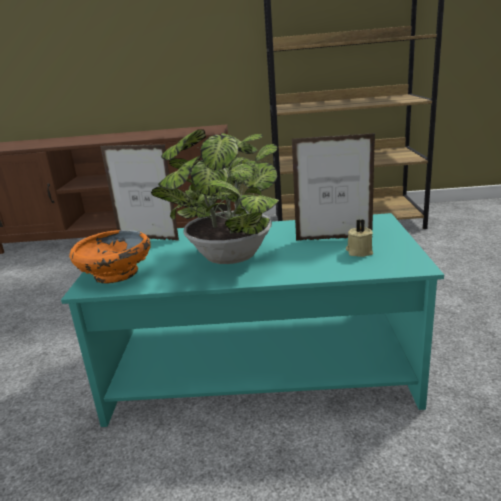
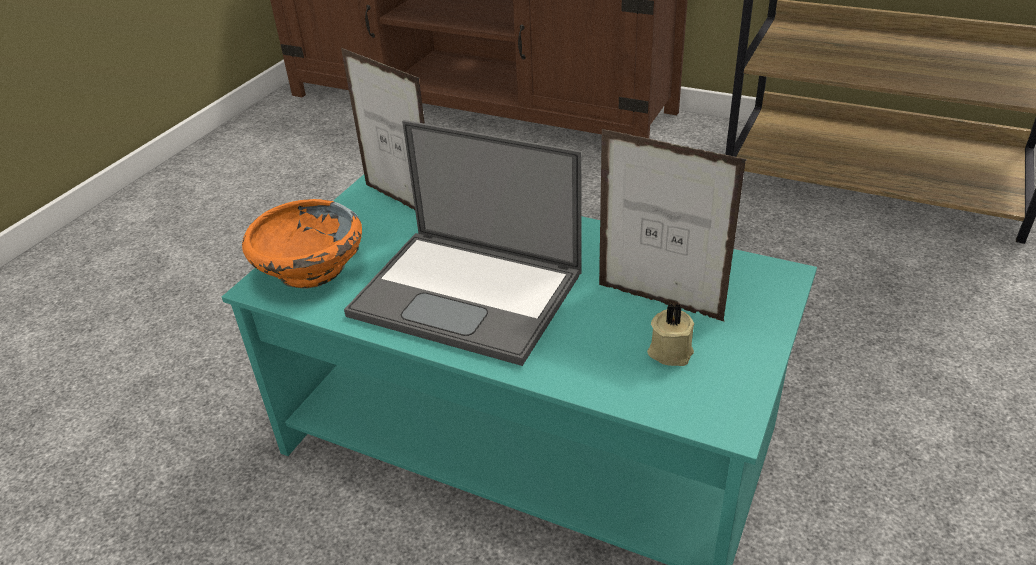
camera: 25 degrees right, 15 degrees up
(228, 259) = (470, 294): potted plant -> laptop

